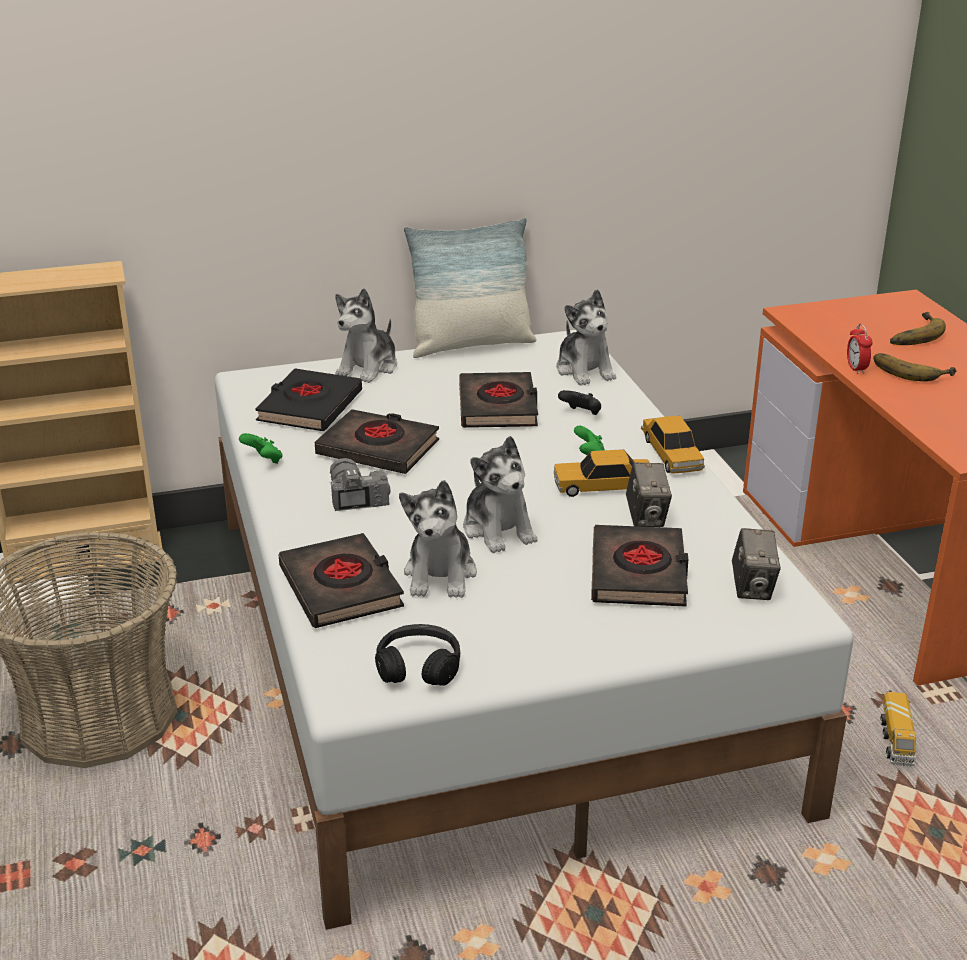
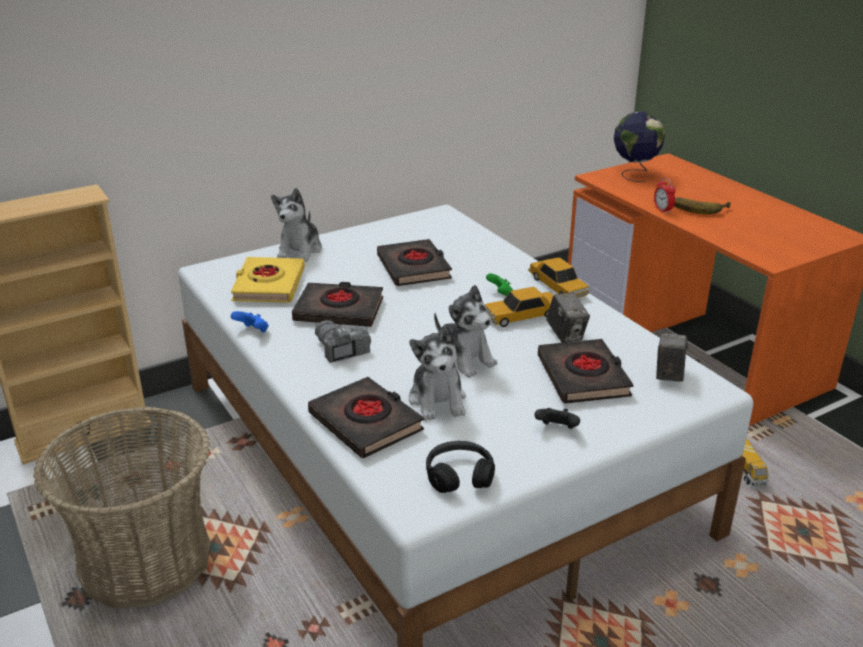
camera: 15 degrees left, 0 degrees up
(264, 461) = (252, 331): green game controller -> blue game controller
(309, 407) = (268, 285): black book -> yellow book
(471, 344) = (369, 224): pillow -> none
(581, 414) = (478, 265): black game controller -> black game controller (557, 429)
(585, 370) = (463, 234): plush toy -> none
(752, 588) = (668, 375): camera -> camera turned 150 degrees counterclockwise
(848, 314) = (634, 174): none -> globe
(911, 334) = (684, 183): banana -> none

